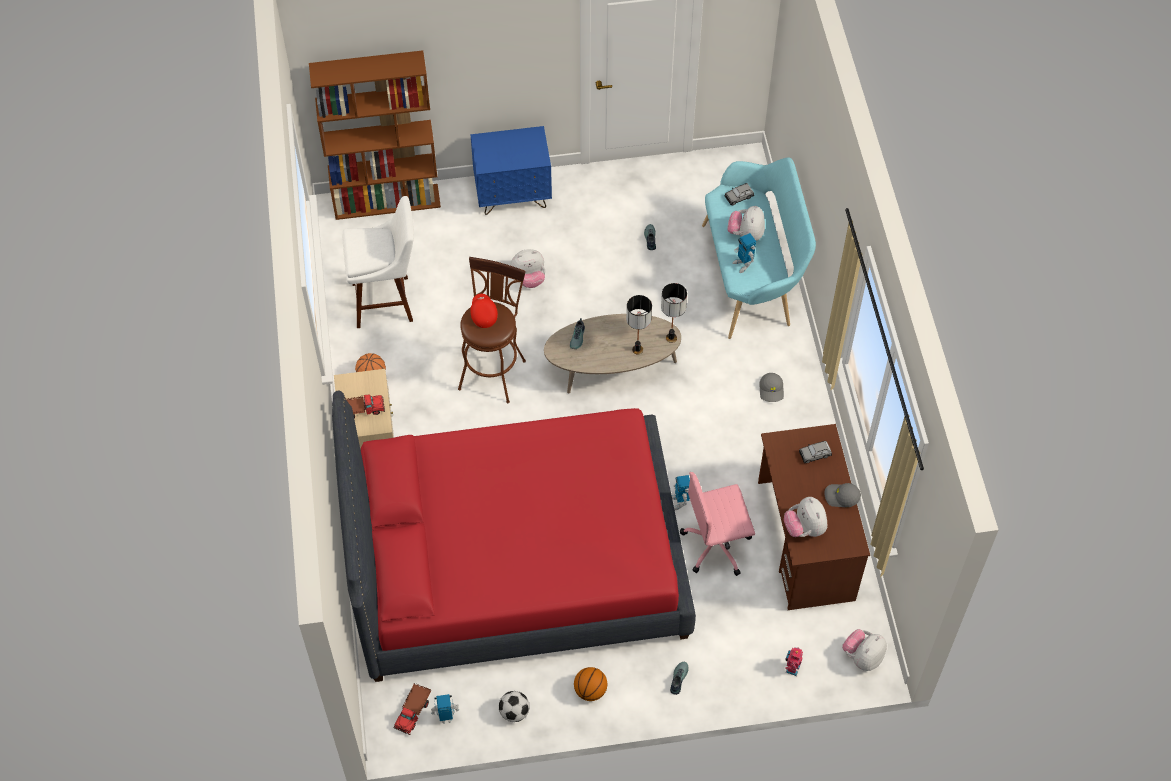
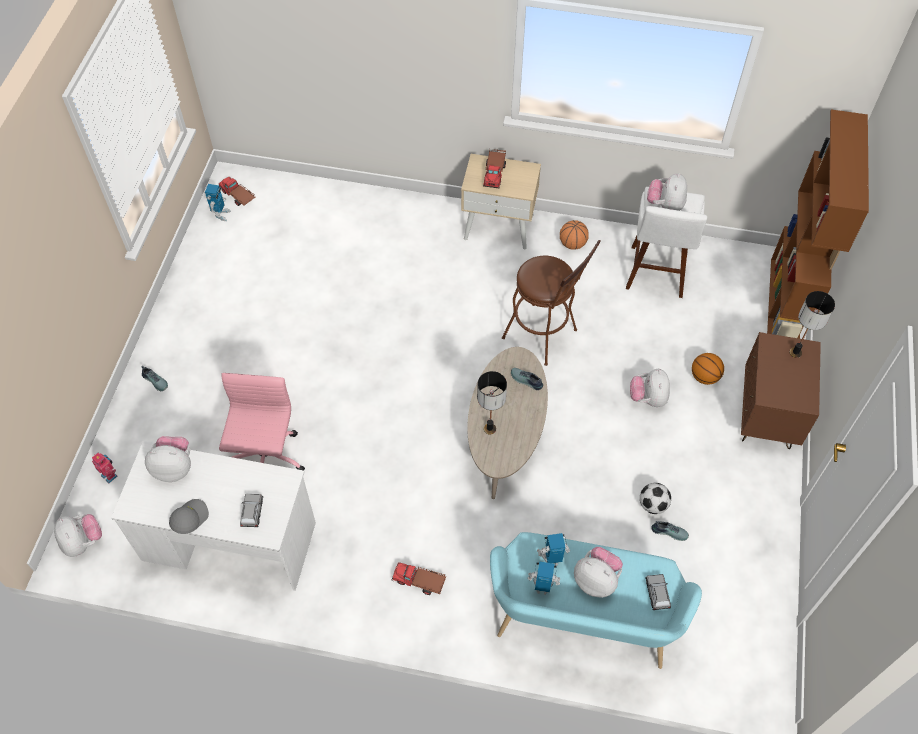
camera: 110 degrees right, 0 degrees up
(370, 252) = (665, 205): none -> plush toy
(483, 314) = (555, 273): red cap -> none
(513, 195) = (767, 416): blue nightstand -> brown nightstand
(514, 712) = (197, 258): football -> football (652, 504)
(516, 561) = (333, 297): red bed -> none
(590, 690) = (184, 313): basketball -> basketball (704, 377)
(671, 338) = (492, 466): table lamp -> table lamp (795, 353)
(679, 502) = (328, 444): toy robot -> toy robot (542, 586)
(772, 390) = (419, 581): grey cap -> toy truck
(805, 541) = (229, 541): brown desk -> white desk

